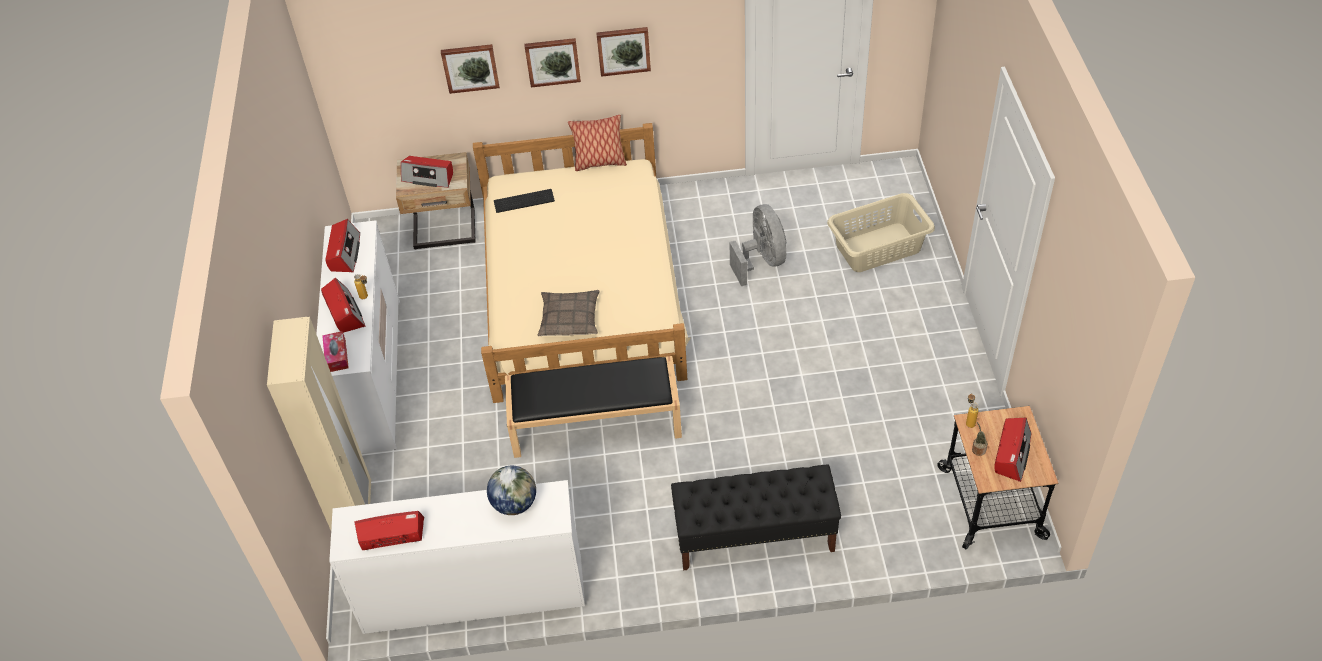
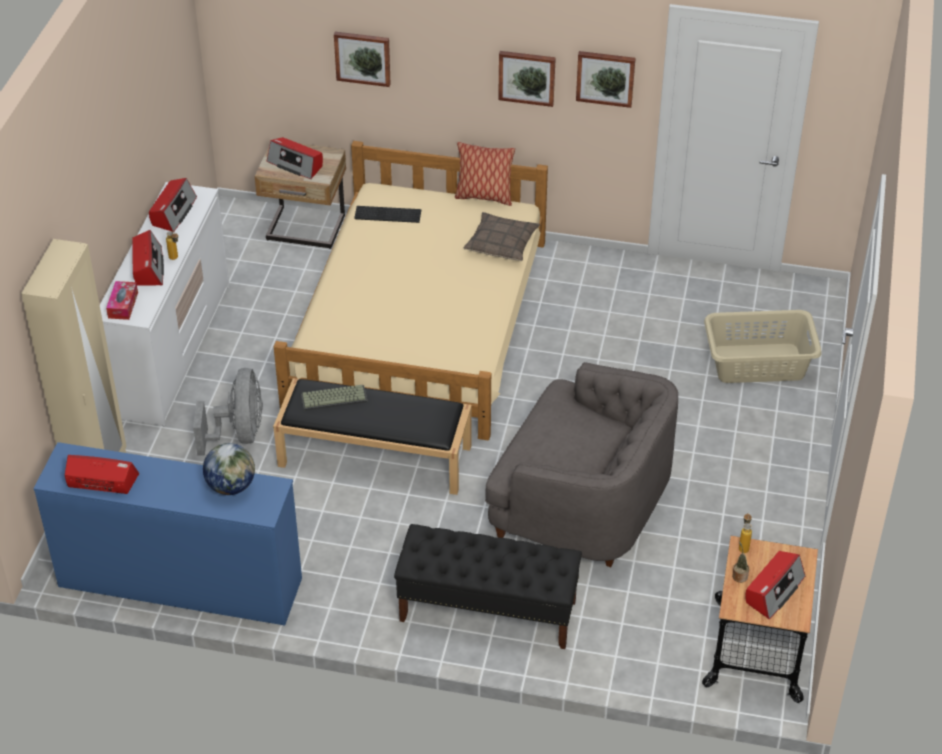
camera: 15 degrees right, 5 degrees down
(473, 594) = (180, 582): white dresser -> blue dresser
(552, 61) = (450, 71): picture -> picture (605, 78)
(552, 384) = (334, 397): none -> keyboard
(569, 318) = (381, 340): pillow -> pillow (501, 243)
(762, 261) = (624, 344): grey fan -> grey fan (239, 434)
(790, 414) = (581, 503): none -> grey armchair

